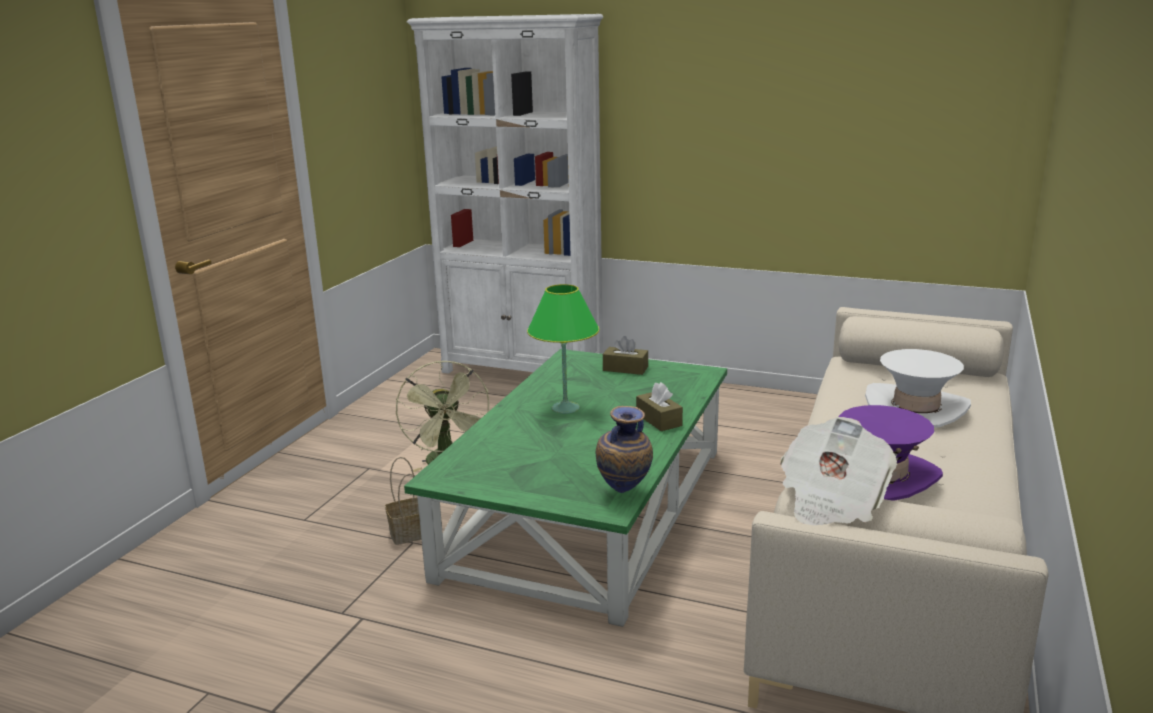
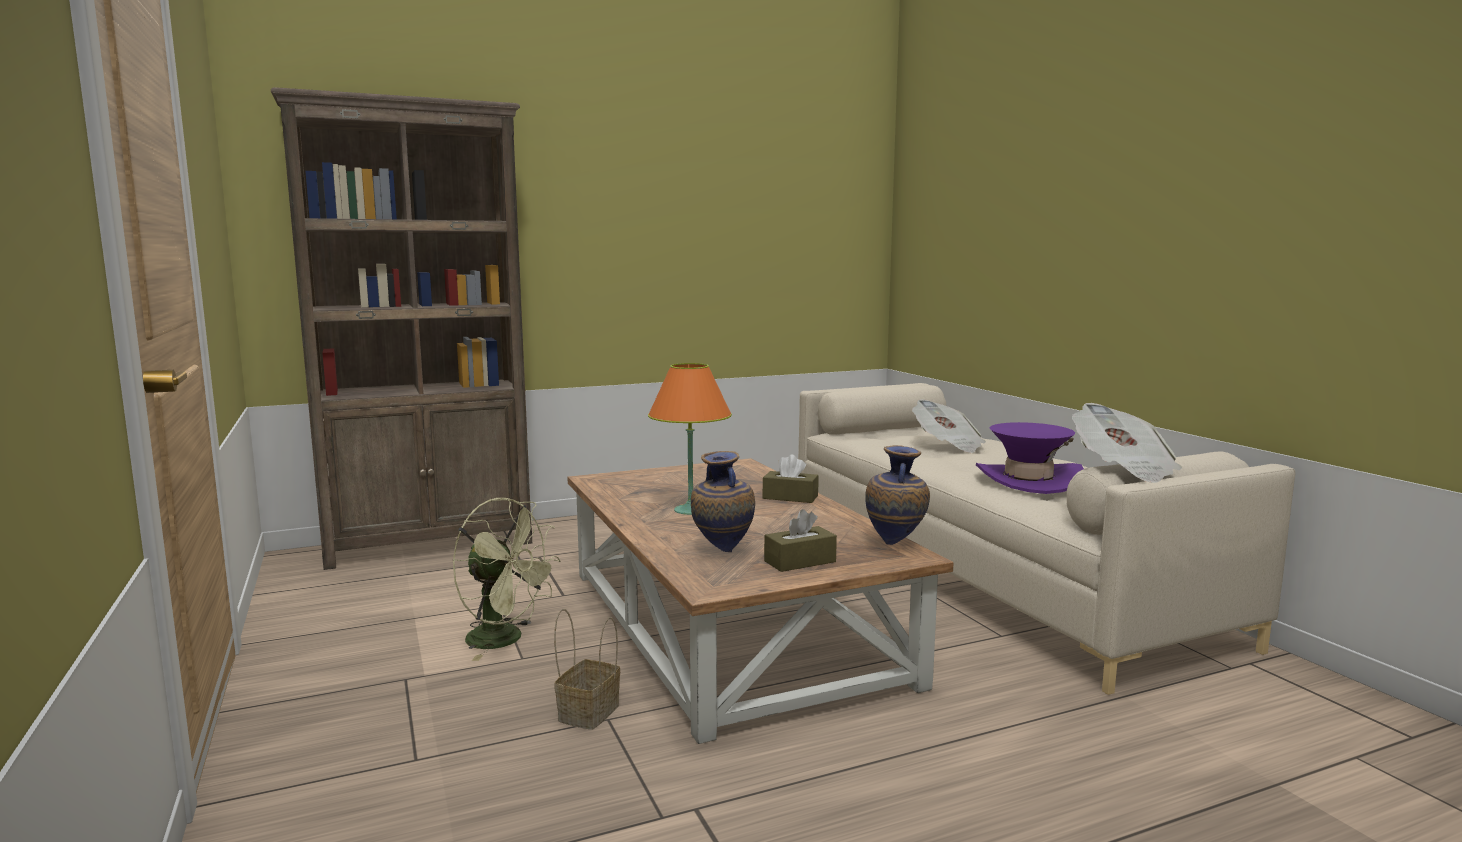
camera: 45 degrees left, 10 degrees down
(503, 452) = (721, 552): none -> vase
(523, 371) = (431, 544): white bookcase -> brown bookcase
(565, 408) = (690, 510): green table lamp -> orange table lamp
(589, 512) = (733, 625): green coffee table -> brown coffee table
(625, 369) = (670, 475): brown tissue box -> brown tissue box (800, 561)
(916, 408) = (948, 445): white hat -> newspaper

